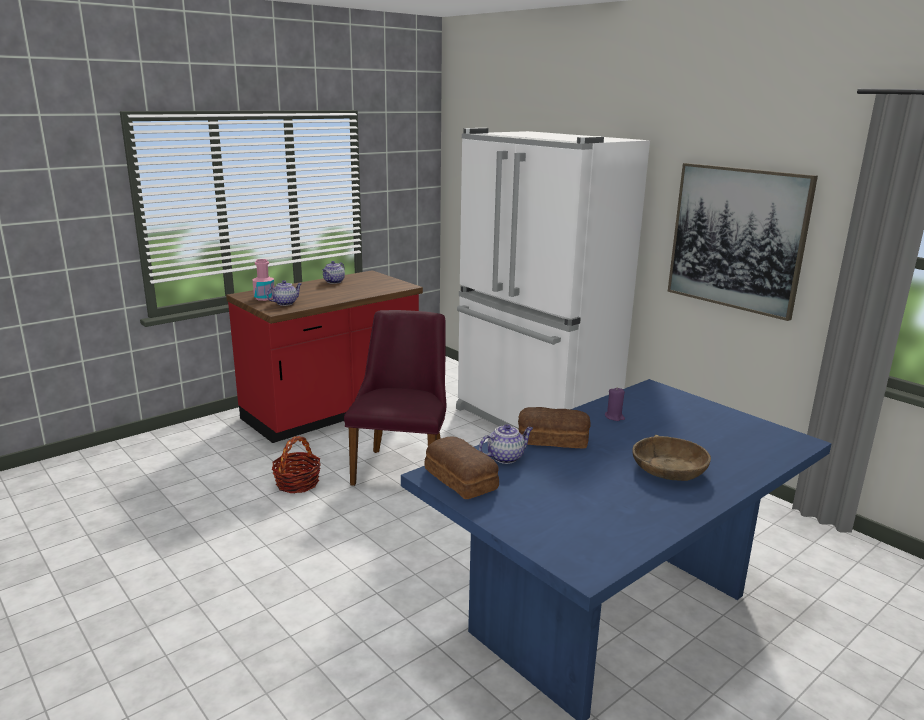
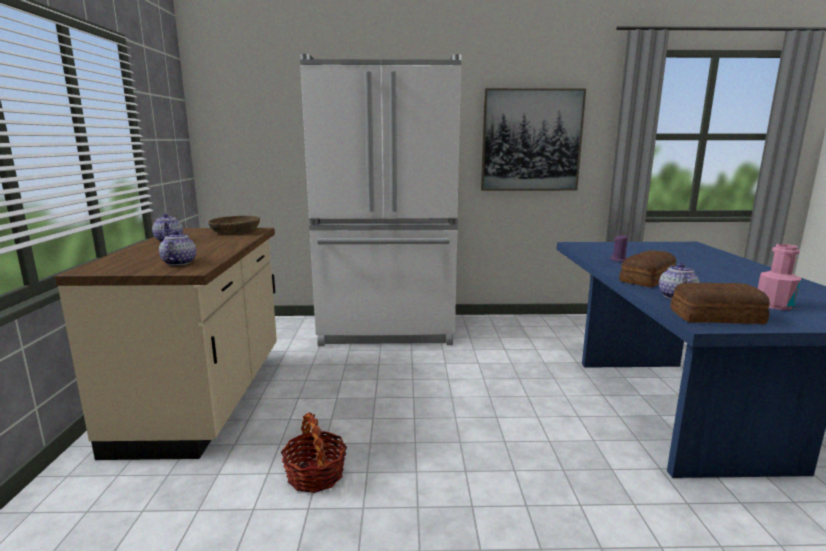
camera: 50 degrees left, 5 degrees down
(264, 298) = (131, 265): pink bottle -> pink bottle (774, 305)
(333, 411) = (206, 398): red counter -> beige counter
(403, 465) = (372, 403): purple chair -> none
(668, 469) = (721, 270): brown bowl -> brown bowl (235, 231)

